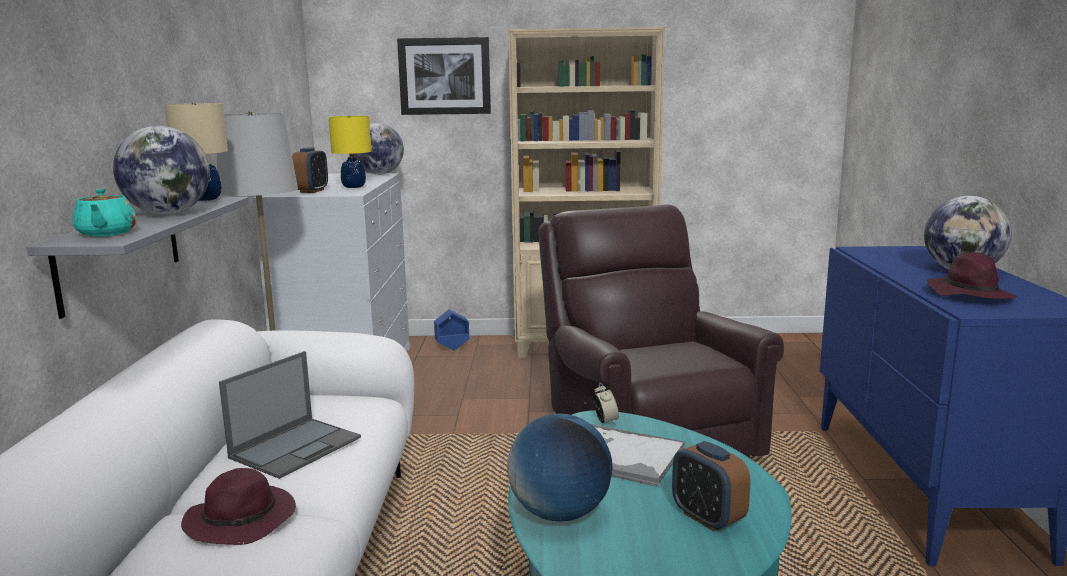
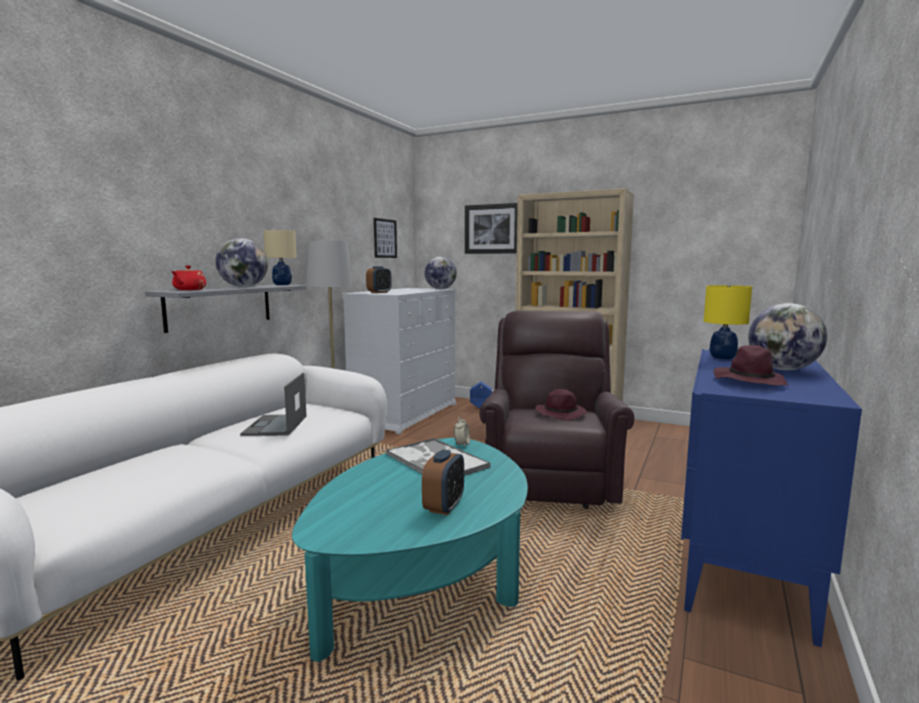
camera: 25 degrees right, 5 degrees down
(106, 233) = (189, 290): turquoise teapot -> red teapot
(243, 520) = (203, 451): purple hat -> purple hat (561, 413)
(282, 95) = (385, 238): none -> picture
(296, 447) = (275, 426): laptop -> laptop turned 120 degrees clockwise
(352, 187) = (405, 292): yellow table lamp -> yellow table lamp (721, 358)
(559, 513) = (360, 484): globe -> none
(708, 518) = (444, 507): alarm clock -> alarm clock turned 150 degrees counterclockwise

